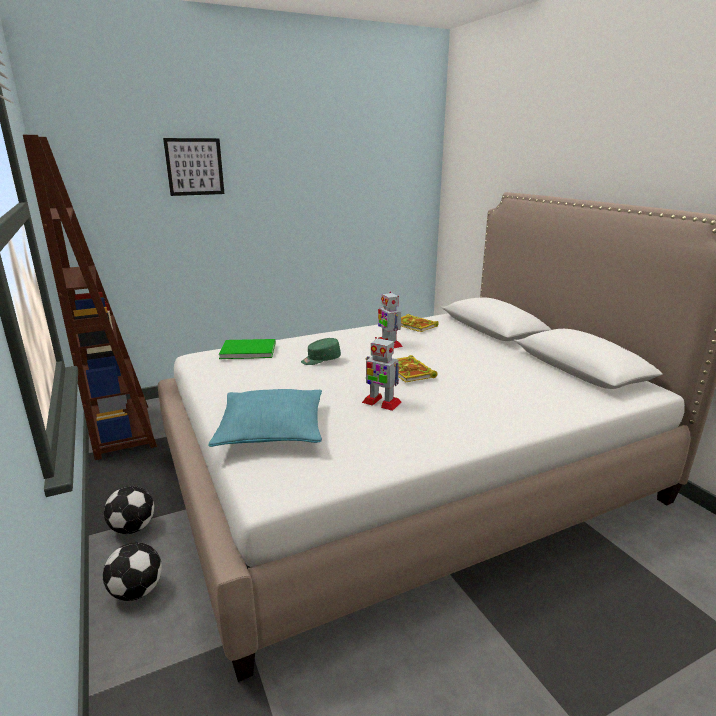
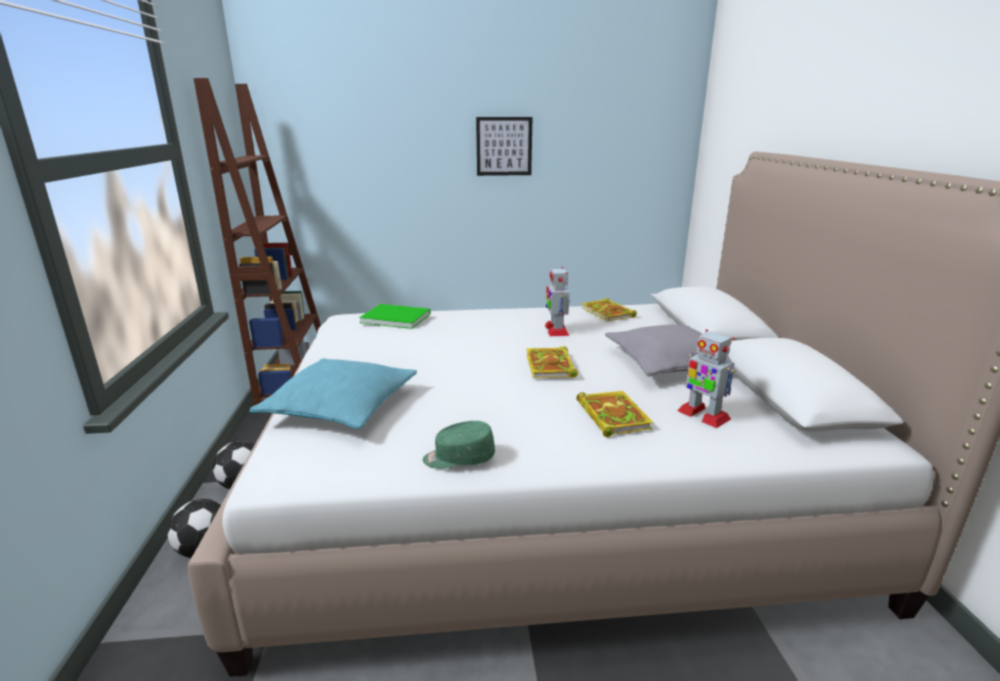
camera: 20 degrees right, 0 degrees up
(194, 167) = (396, 116): picture -> picture (504, 146)
(320, 360) = (461, 338): green cap -> green cap (459, 458)
(381, 402) = (485, 397): toy robot -> toy robot (702, 415)
(482, 400) = (611, 415): none -> book
(488, 357) = (668, 363): none -> grey pillow

